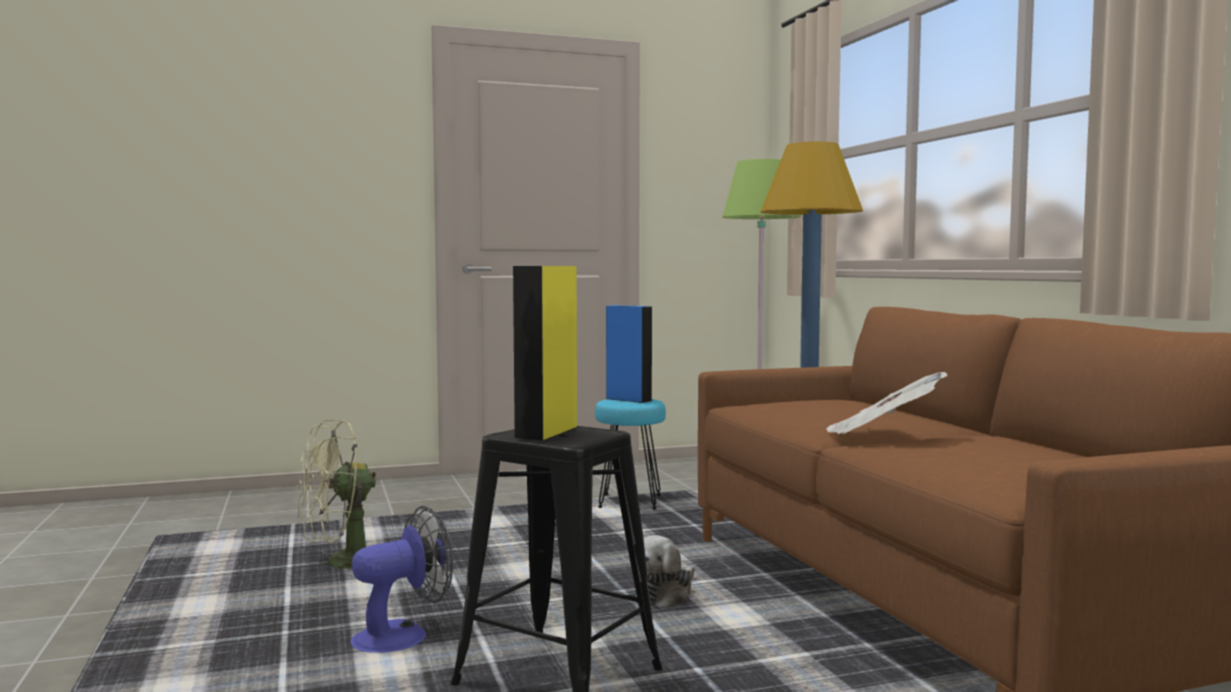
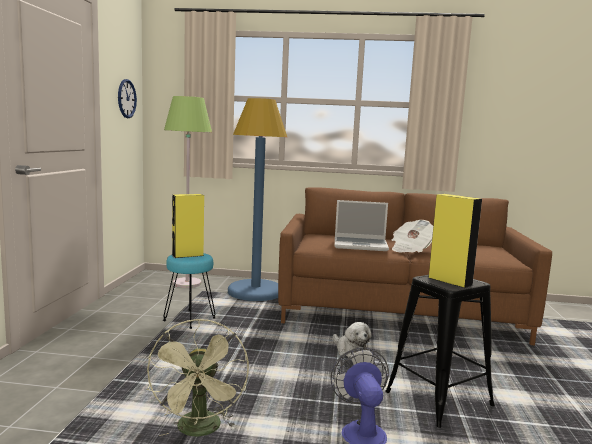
camera: 65 degrees left, 5 degrees up
(628, 399) = (187, 255): blue speaker -> yellow speaker
(716, 177) = (126, 98): none -> wall clock
(817, 415) = (361, 245): none -> laptop

